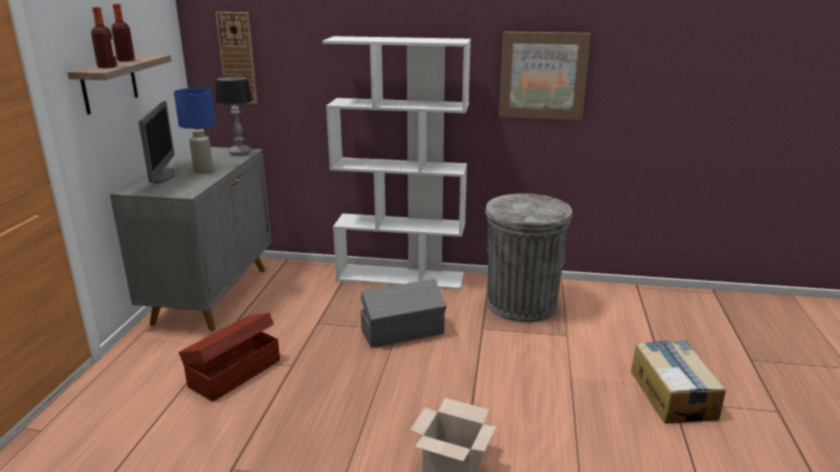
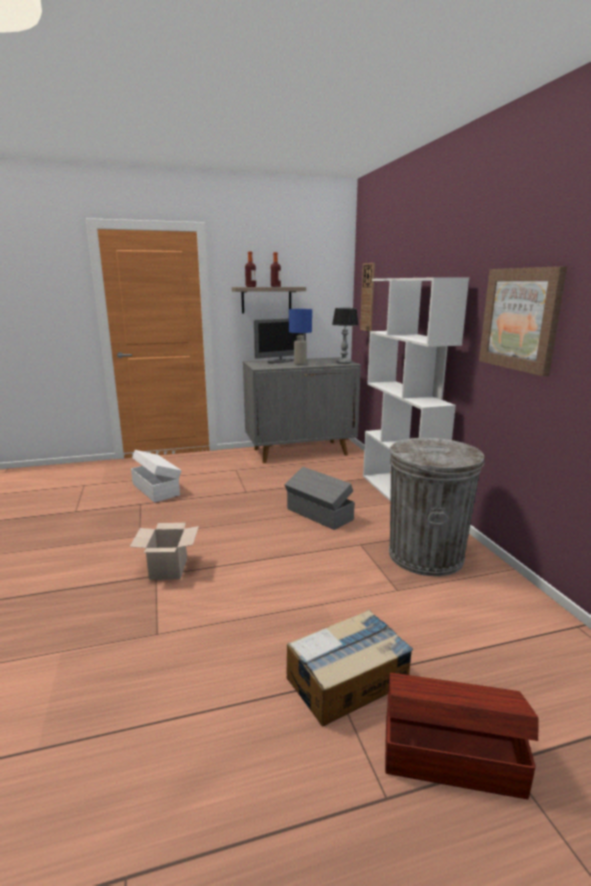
camera: 65 degrees right, 5 degrees down
(191, 445) = (156, 489): none -> white storage box
(233, 373) = (225, 480): brown storage box -> brown storage box (450, 755)

